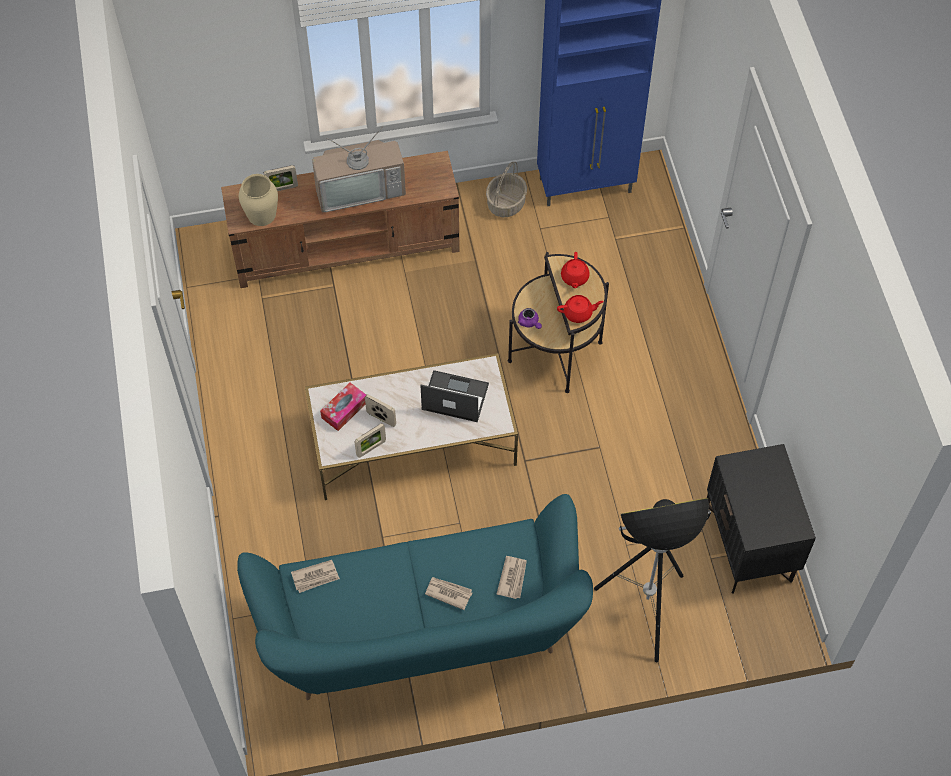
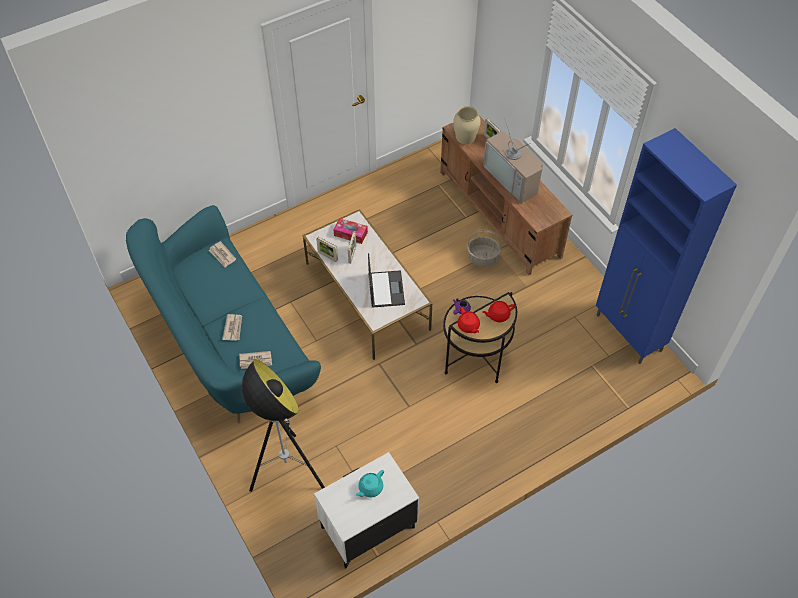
camera: 70 degrees right, 5 degrees down
(506, 203) = (584, 290): basket -> basket (483, 257)
(749, 542) = (368, 528): black nightstand -> white nightstand
(757, 489) = (370, 488): none -> turquoise teapot

